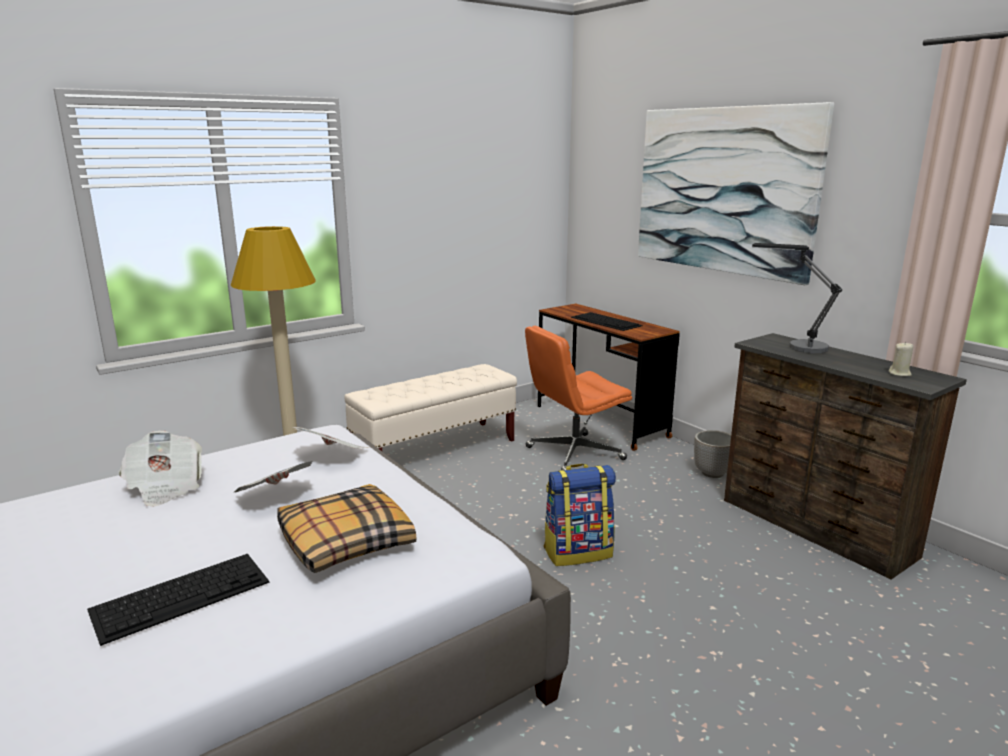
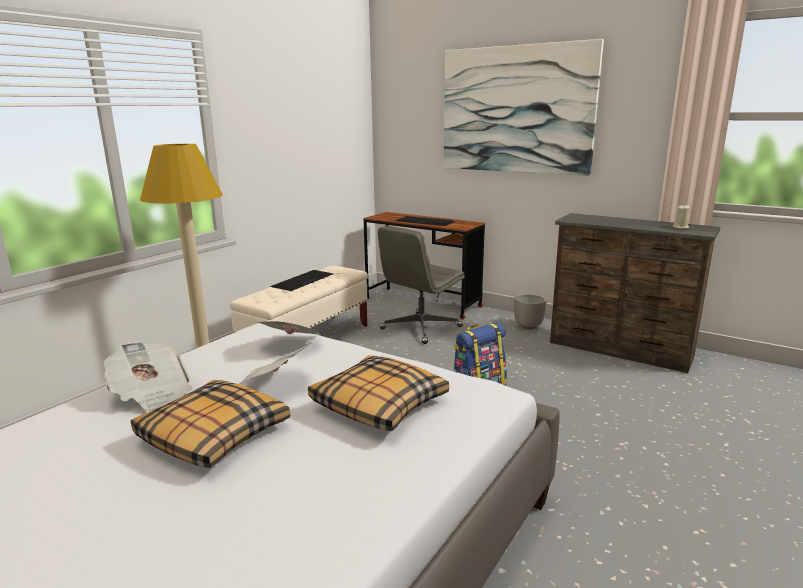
camera: 20 degrees left, 0 degrees up
(175, 539) = (213, 435): none -> pillow
(182, 594) = (274, 478): keyboard -> keyboard (303, 280)
(574, 454) = (420, 328): orange office chair -> grey office chair
(796, 346) = (597, 219): table lamp -> none

